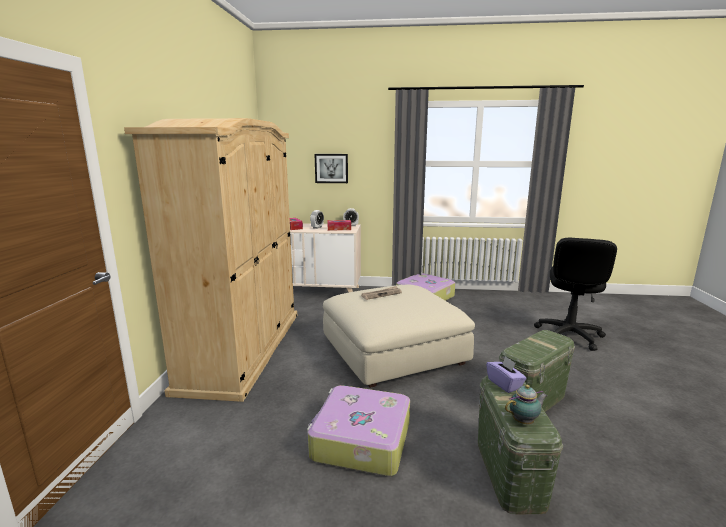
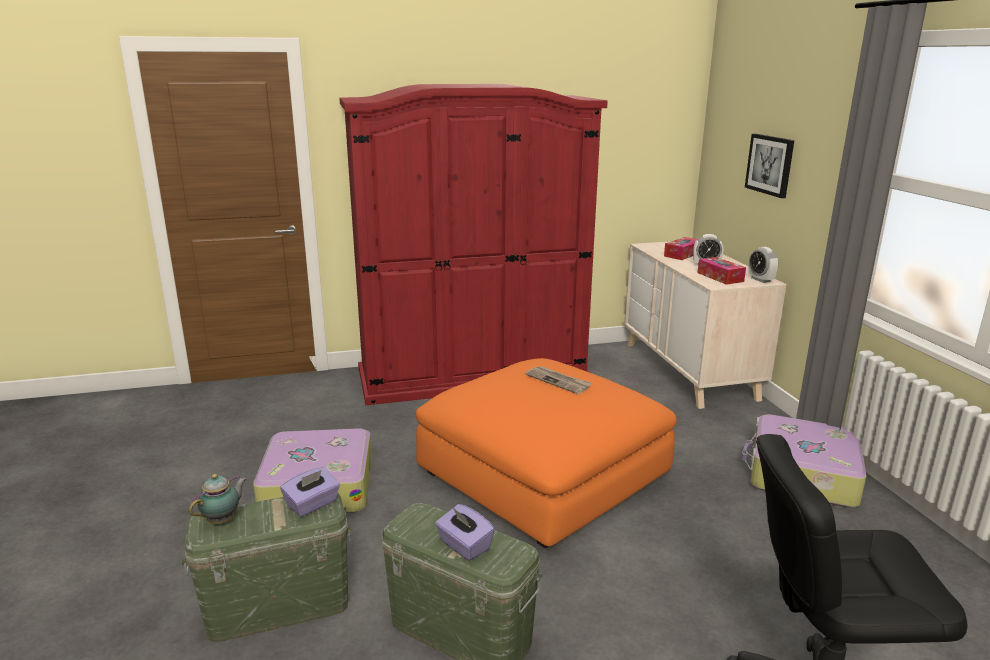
camera: 70 degrees right, 5 degrees up
(243, 348) = (472, 374): beige wardrobe -> red wardrobe
(393, 350) = (543, 474): beige ottoman -> orange ottoman
(524, 421) = (223, 520): teapot -> teapot turned 105 degrees counterclockwise
(546, 344) = (464, 546): none -> purple tissue box

